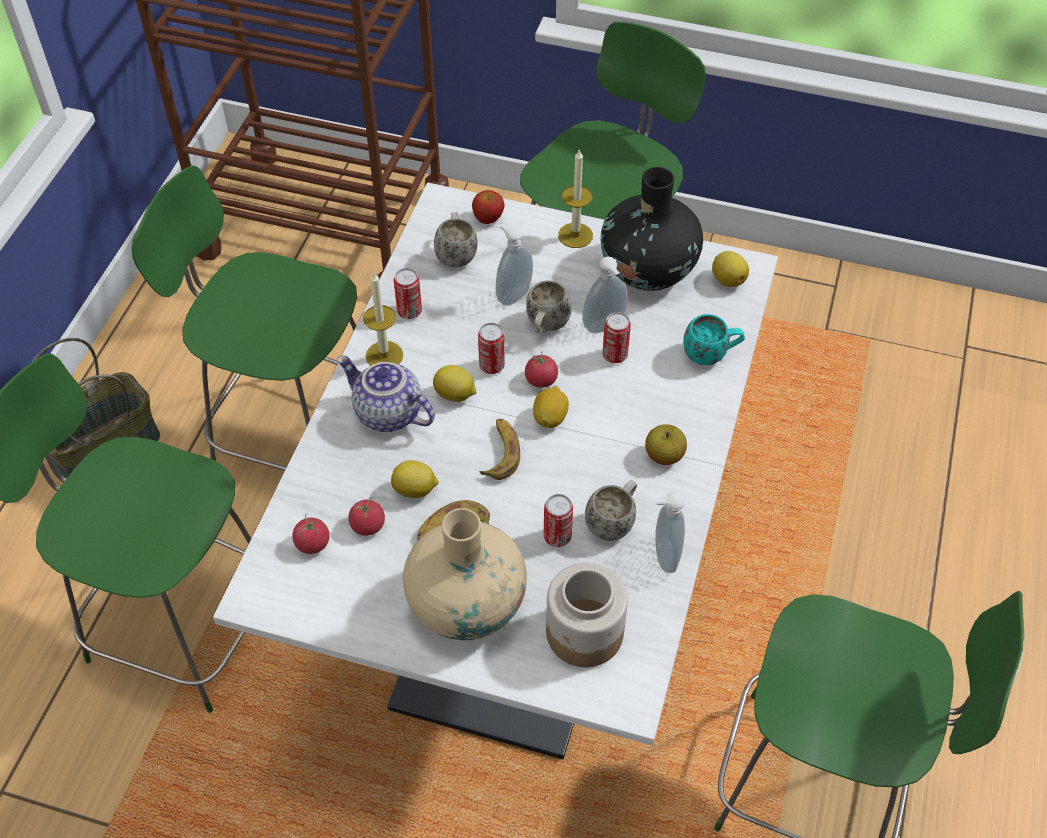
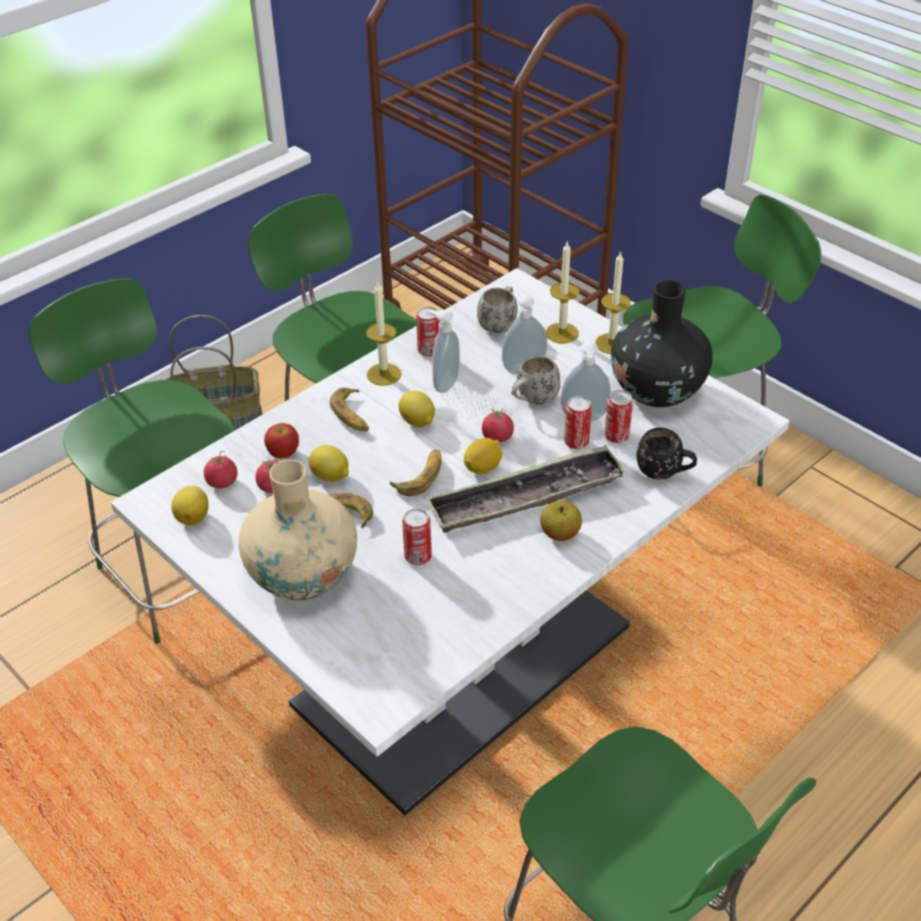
camera: 30 degrees right, 10 degrees down
(387, 414) = (352, 415): teapot -> banana
(488, 218) = (546, 308): apple -> apple (283, 453)
(492, 366) = (464, 412): can -> can (616, 436)
(522, 241) = (562, 333): none -> candle
(584, 634) = (382, 639): jar -> none
(609, 432) = (525, 497): none -> tray
(613, 521) = (475, 565): white mug -> none
(663, 556) = (497, 610): soap dispenser -> soap dispenser (444, 383)
(711, 354) = (664, 473): turquoise mug -> black mug
(727, 279) = (725, 422): lemon -> lemon (193, 517)

